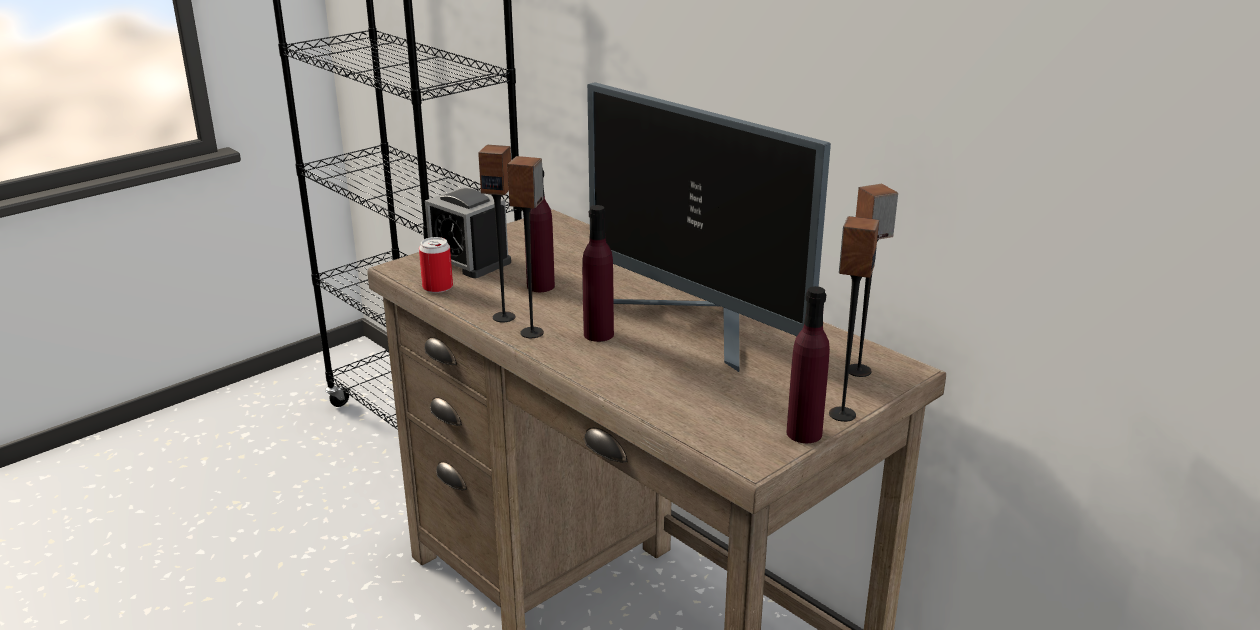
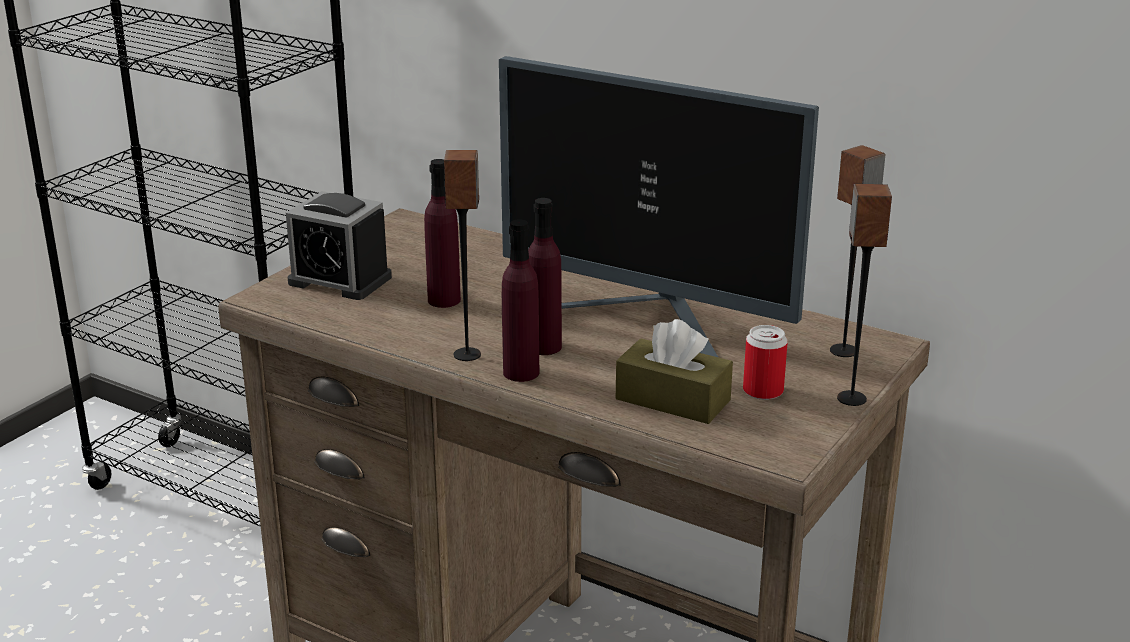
camera: 15 degrees left, 0 degrees up
(437, 287) = (322, 316): can -> can (763, 391)
(504, 317) = (423, 340): speaker -> none
(681, 393) = (672, 400): none -> brown tissue box
(804, 433) = (824, 423): purple bottle -> purple bottle (521, 372)

